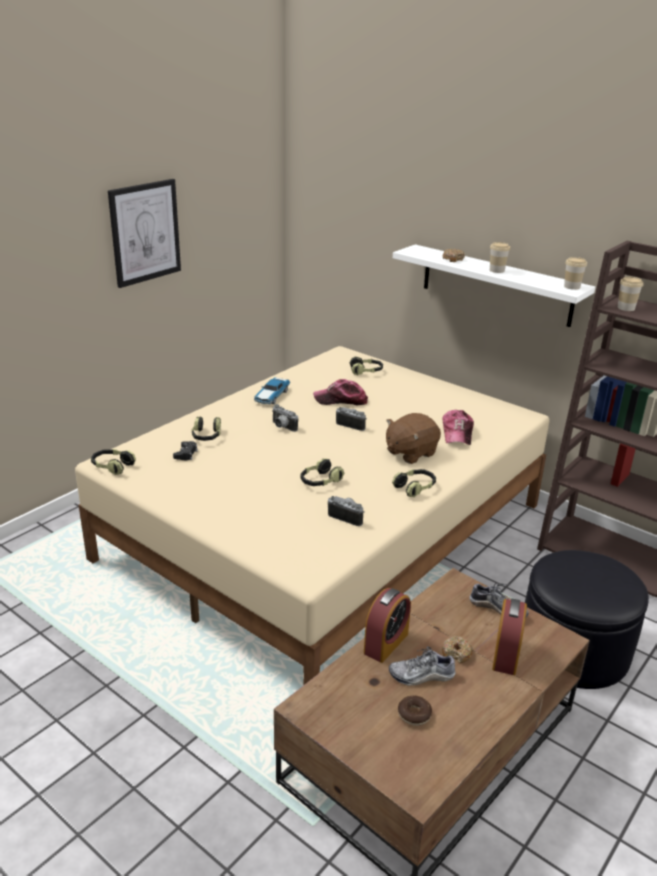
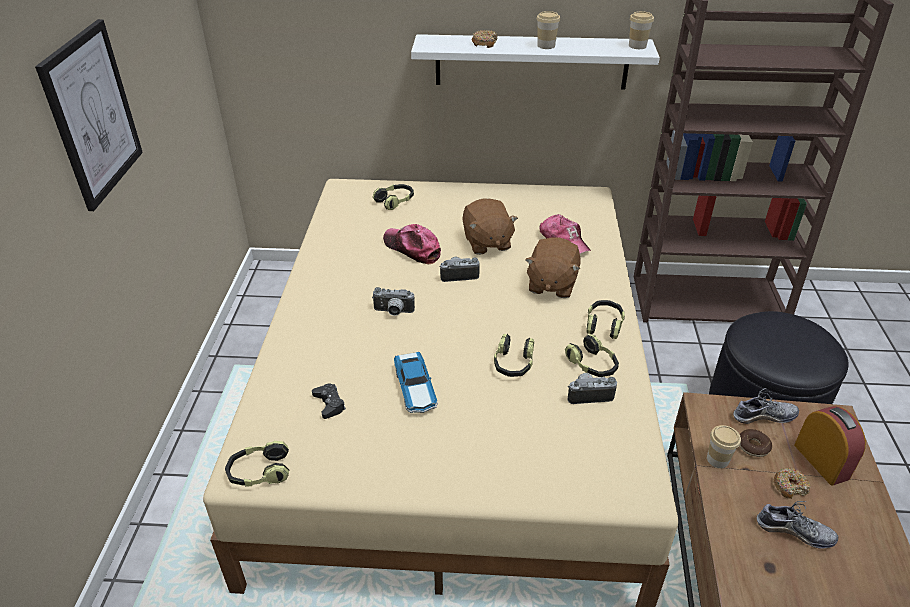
camera: 35 degrees left, 10 degrees up
(206, 436) = (324, 366): headphones -> headphones (592, 365)
(271, 396) = (334, 276): toy car -> toy car (415, 389)
(341, 400) = (412, 249): cap -> cap turned 75 degrees clockwise
(386, 643) = (730, 515): alarm clock -> none
(397, 414) = (486, 242): none -> brown plush toy
(414, 714) = (837, 580): donut -> donut (753, 446)
(421, 675) = (794, 531): shoe -> shoe turned 120 degrees counterclockwise
(626, 308) = (714, 57): cup -> cup (717, 459)

